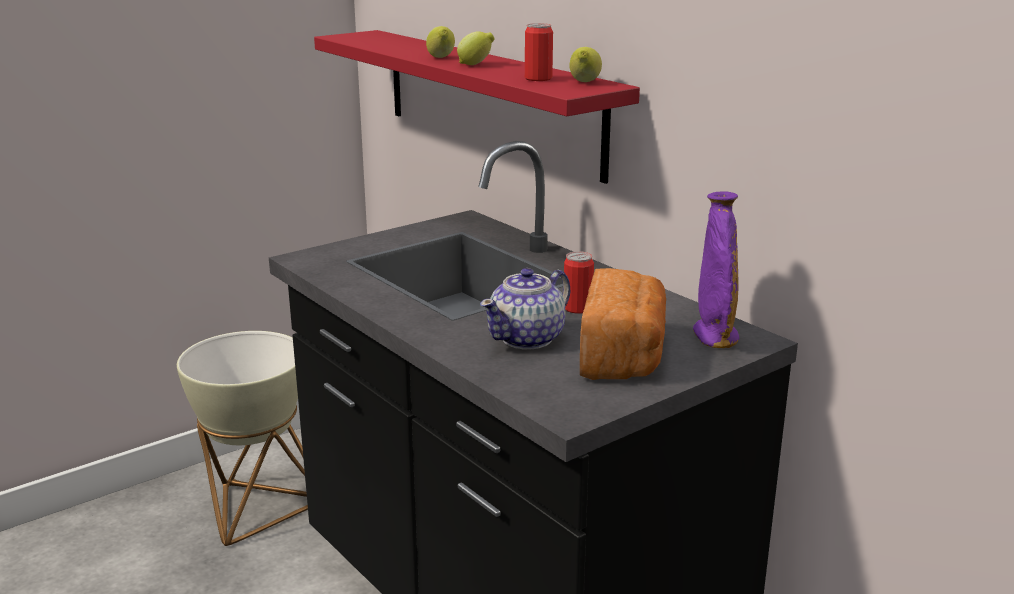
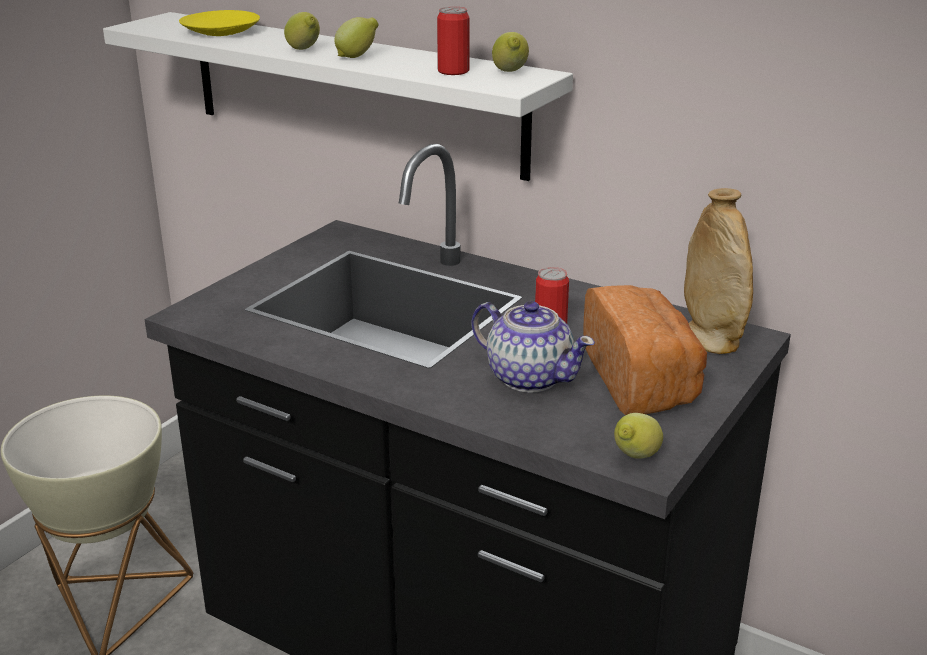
camera: 20 degrees left, 5 degrees up
(396, 43) = (221, 31): none -> yellow plate
(489, 100) = (352, 92): red shelf -> white shelf
(528, 338) = (529, 377): teapot -> teapot turned 75 degrees counterclockwise
(564, 408) = (634, 458): none -> lemon
(715, 336) = (710, 339): purple vase -> beige vase

